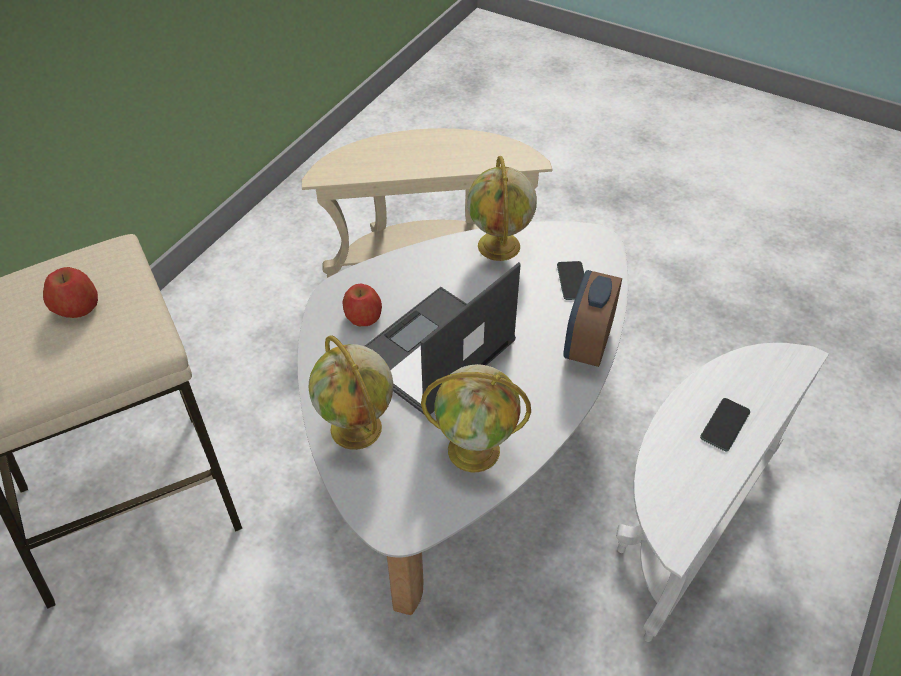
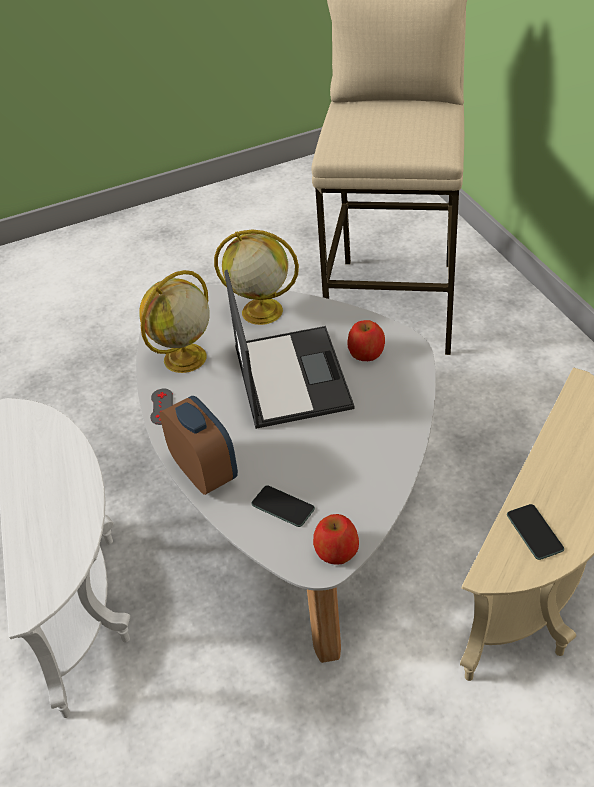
camera: 130 degrees right, 5 degrees down
(76, 307) = (390, 129): apple -> apple (337, 550)
(499, 247) = (375, 477): globe -> none
(549, 424) = (161, 407): none -> grey game controller
(725, 425) = (43, 499): phone -> phone (534, 532)

